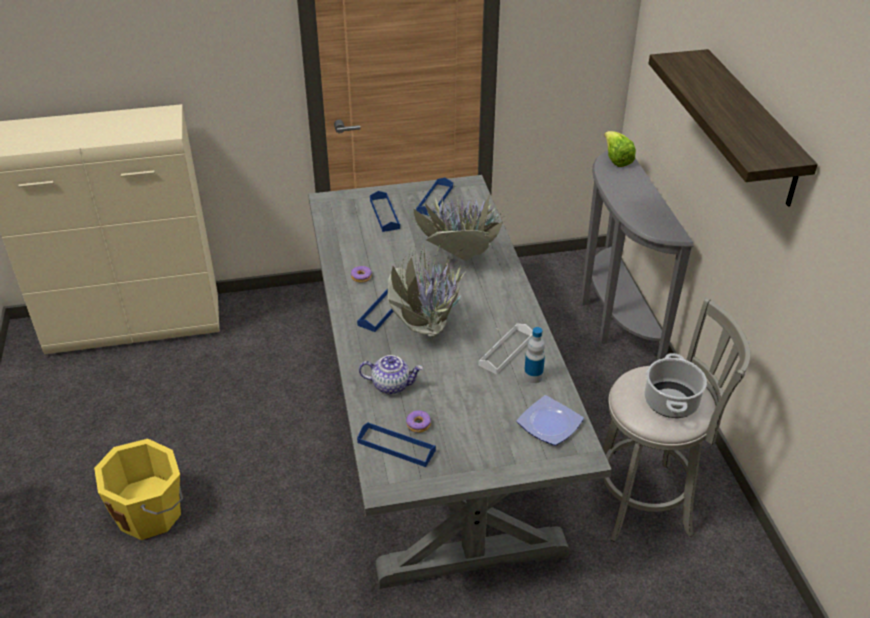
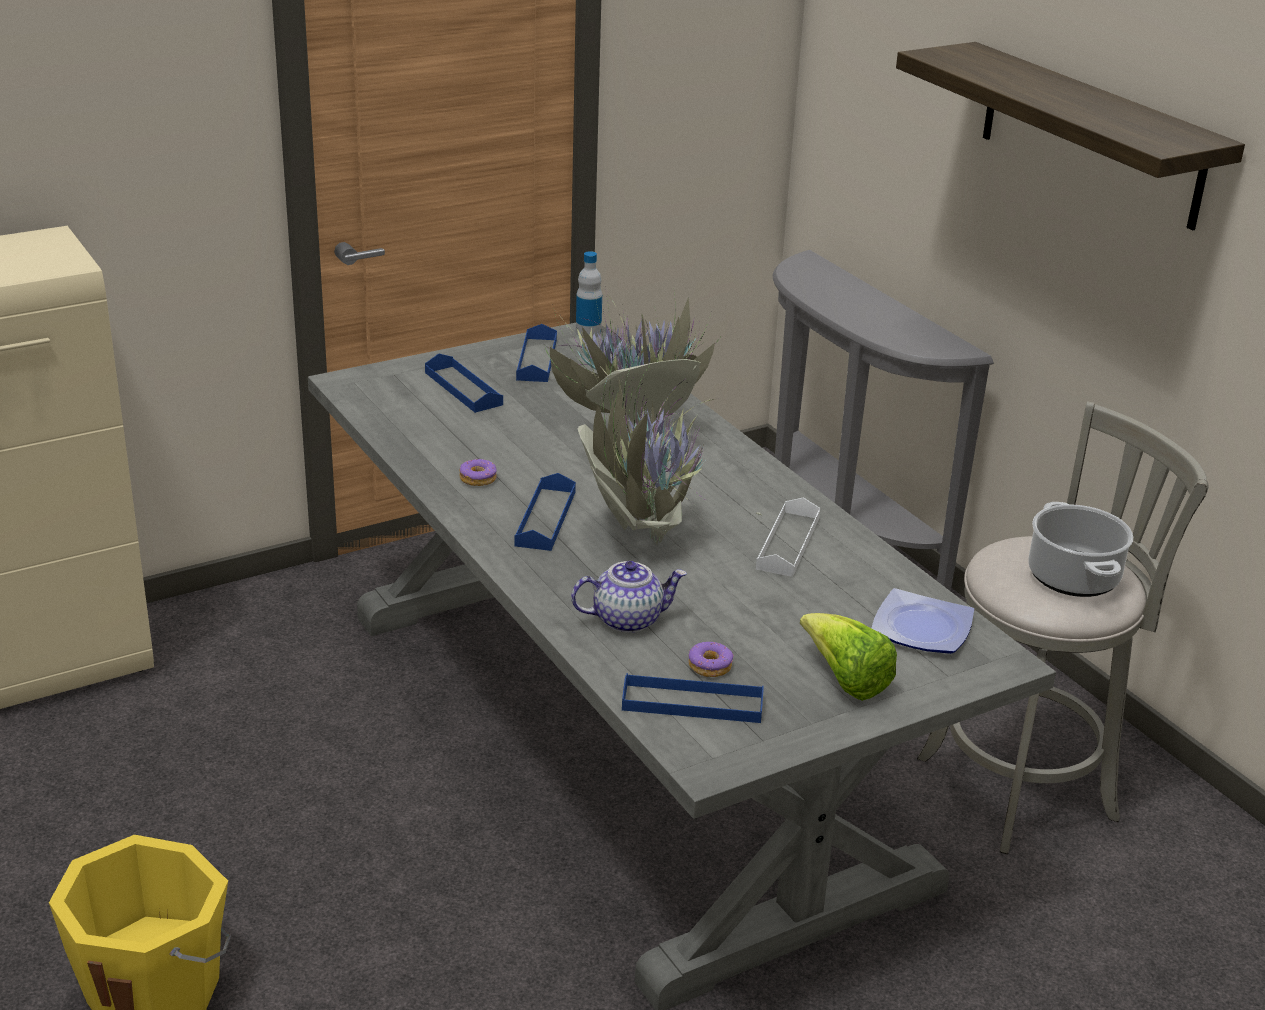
camera: 20 degrees left, 10 degrees down
(533, 376) = (853, 570): bottle -> bottle (588, 333)
(616, 159) = (807, 268): lettuce -> lettuce (845, 680)

